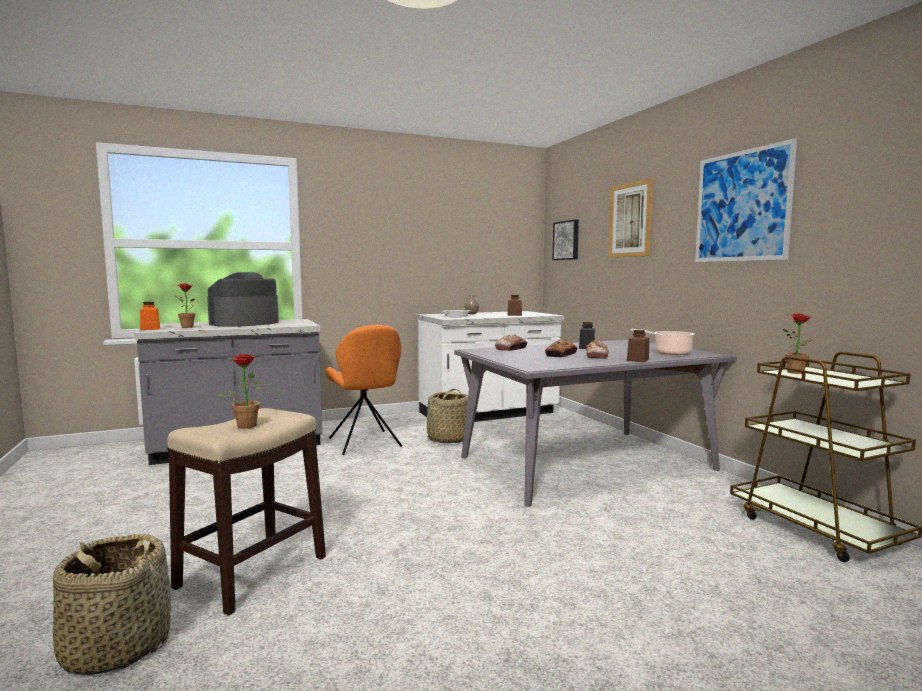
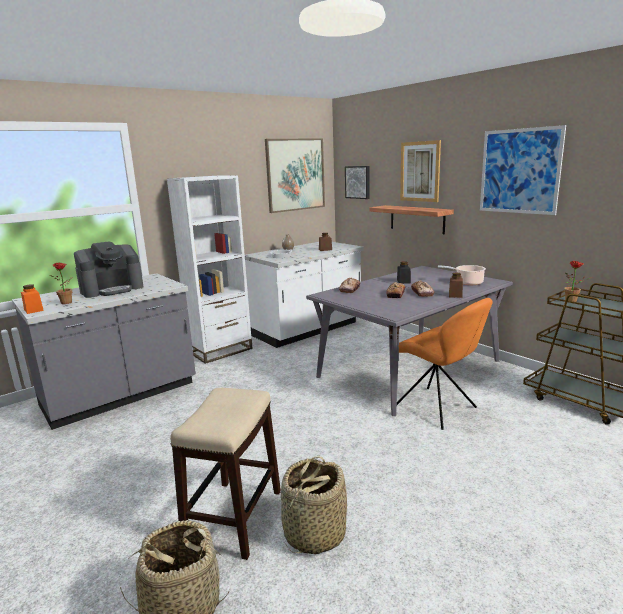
camera: 15 degrees left, 10 degrees up
(244, 323) = (112, 289): coffee machine -> coffee machine turned 150 degrees counterclockwise
(246, 425) = (226, 411): potted plant -> none
(365, 443) = (229, 375): orange chair -> orange chair (437, 409)
(375, 421) = (220, 350): none -> white bookcase
(447, 439) = (293, 361): basket -> basket (314, 533)
(492, 230) = (295, 175): none -> picture
(626, 279) = (417, 219): none -> shelf

